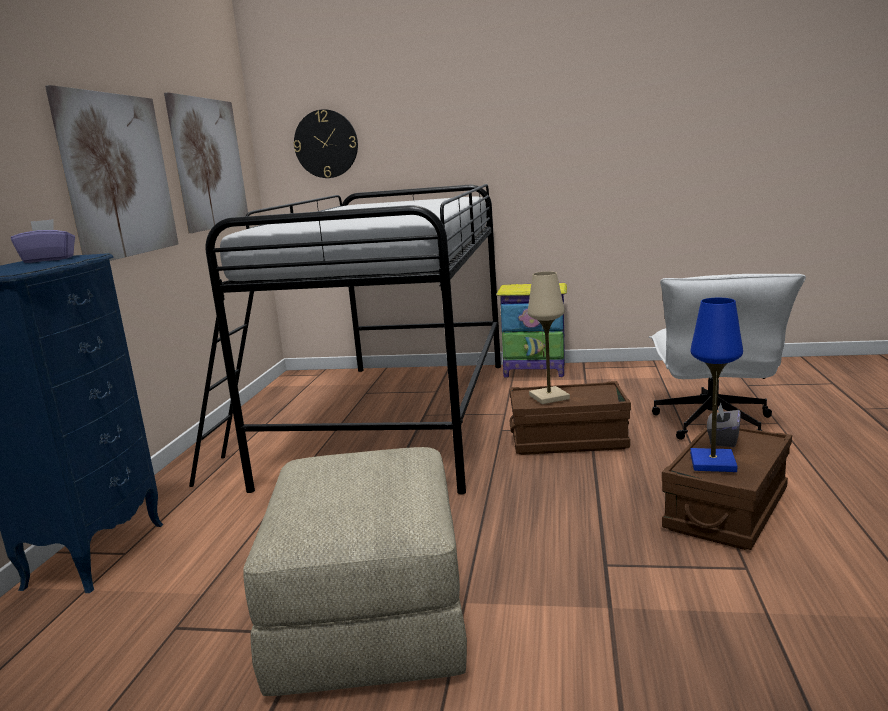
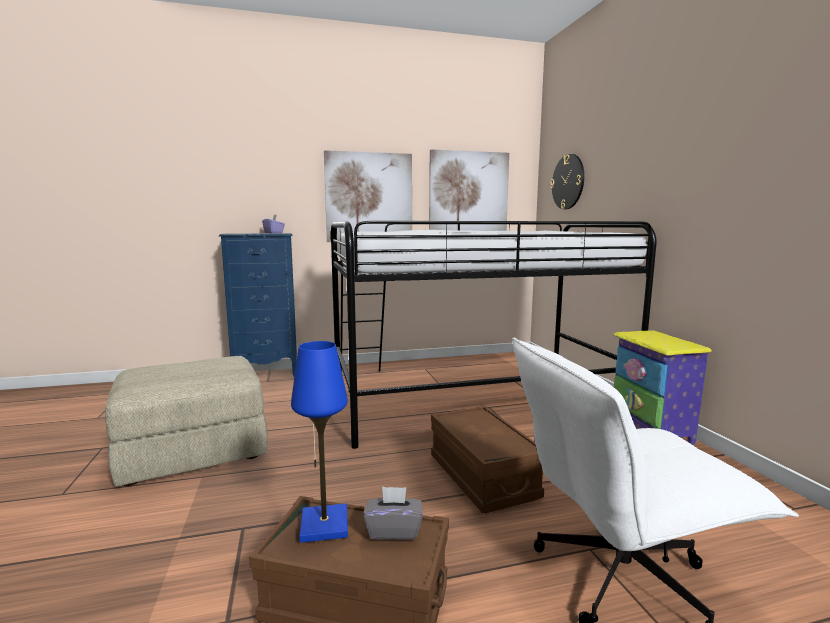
camera: 65 degrees right, 5 degrees down
(549, 397) = (471, 424): beige table lamp -> none

